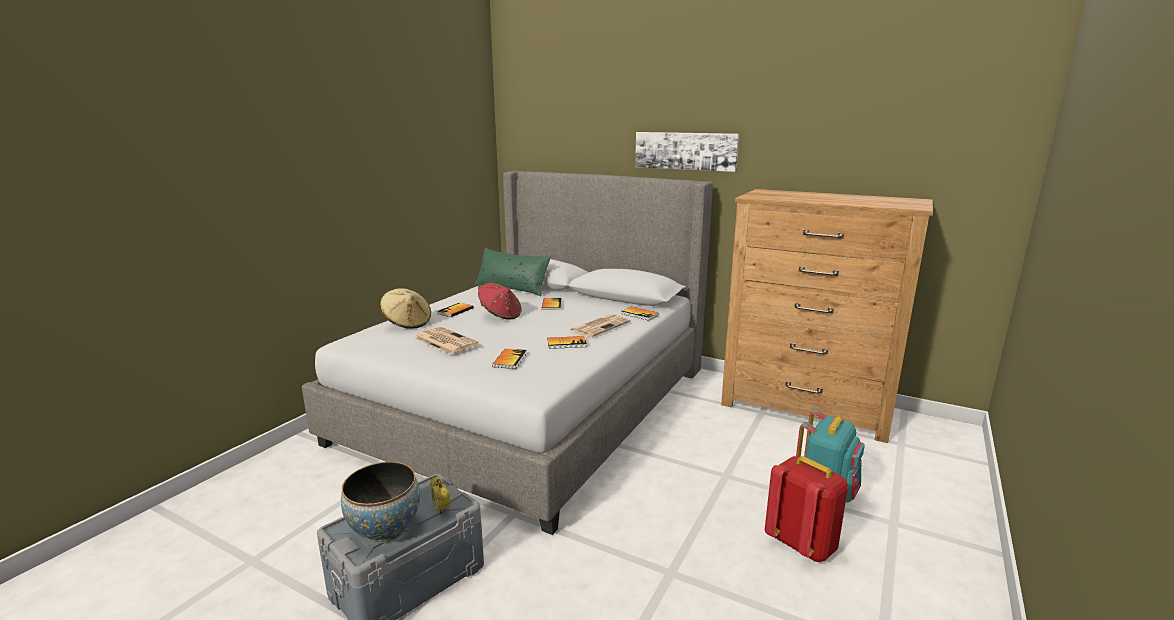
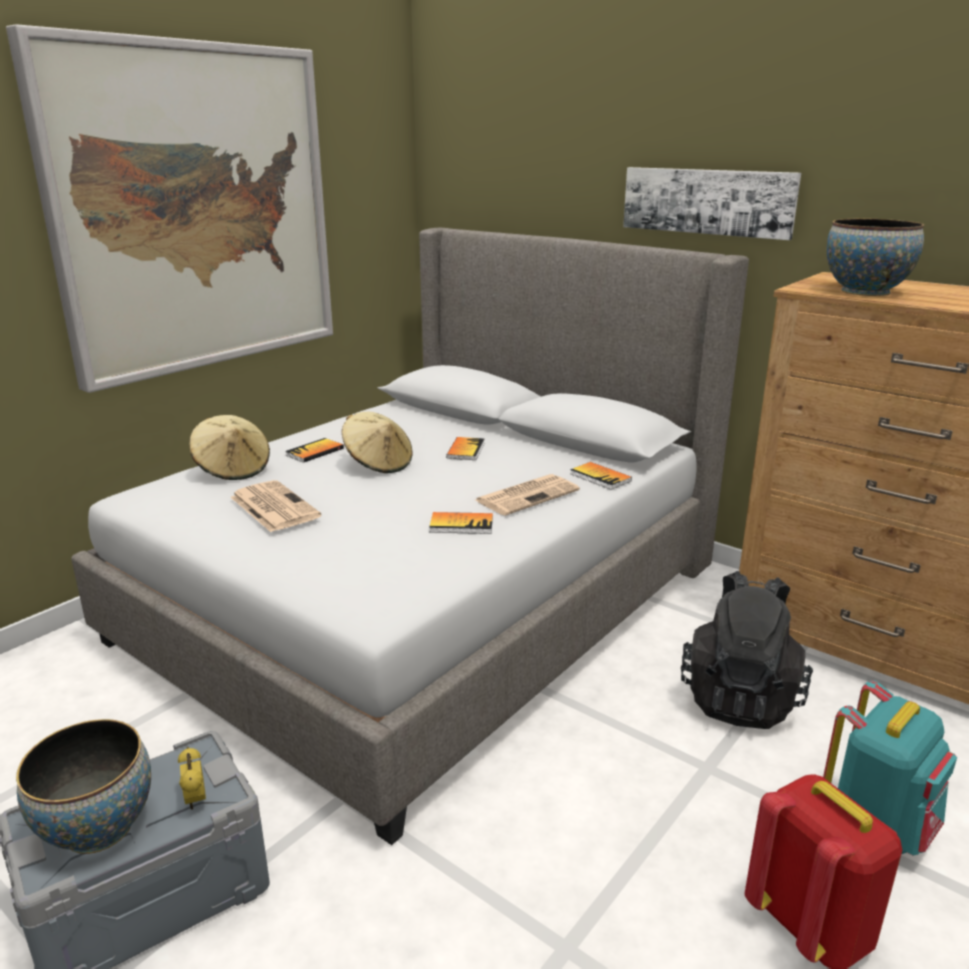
camera: 10 degrees right, 5 degrees up
(371, 160) = (196, 210): none -> picture
(500, 315) = (378, 464): red hat -> beige hat
(510, 360) = (359, 549): book -> none
(512, 288) = (417, 416): green pillow -> none
(735, 438) = (740, 698): none -> black backpack
(784, 197) = (865, 292): none -> bowl

